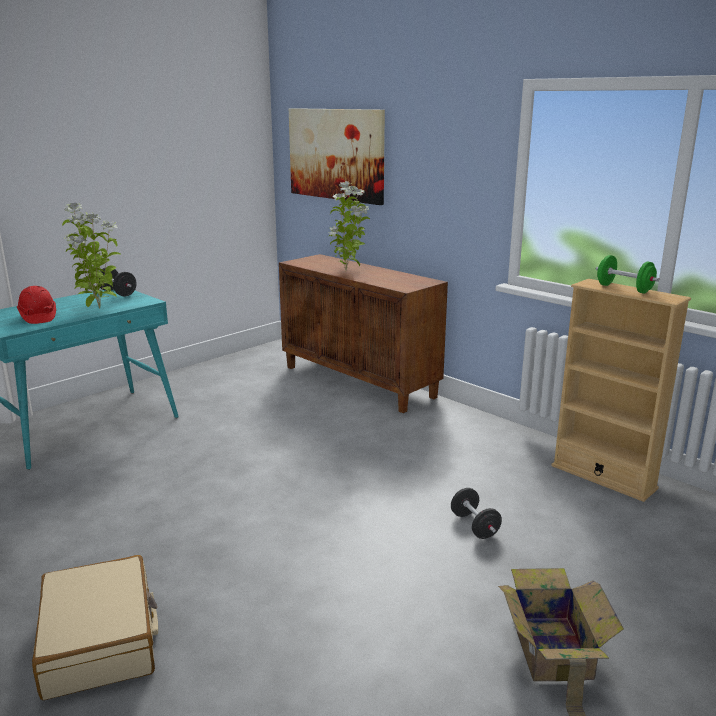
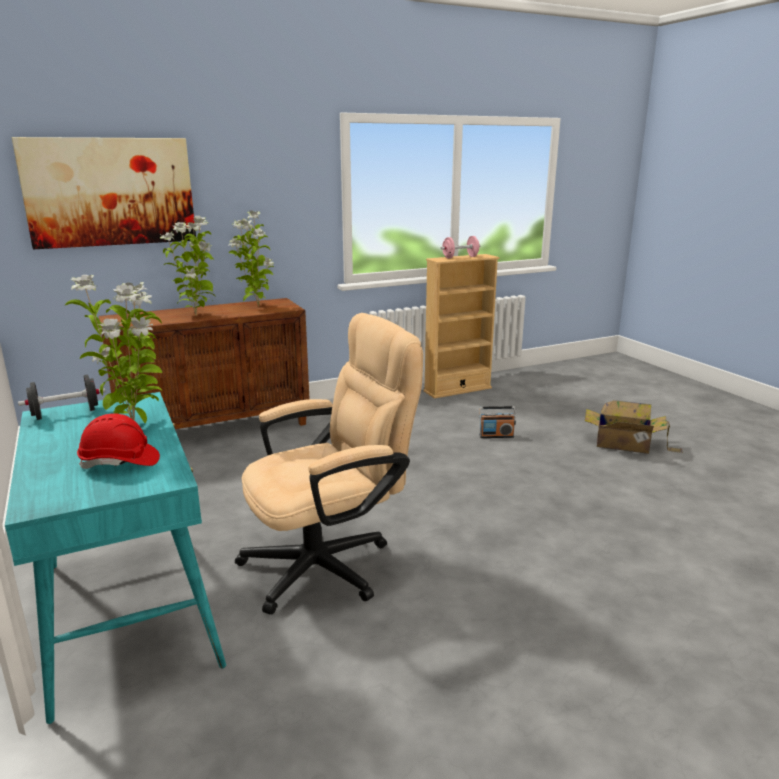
camera: 70 degrees left, 0 degrees up
(100, 640) = (602, 604): beige suitcase -> none
(153, 479) = (330, 563): none -> beige office chair
(399, 279) = (256, 306): none -> potted plant
(474, 526) = (496, 436): black dumbbell -> radio
(624, 289) = (460, 257): green dumbbell -> pink dumbbell

